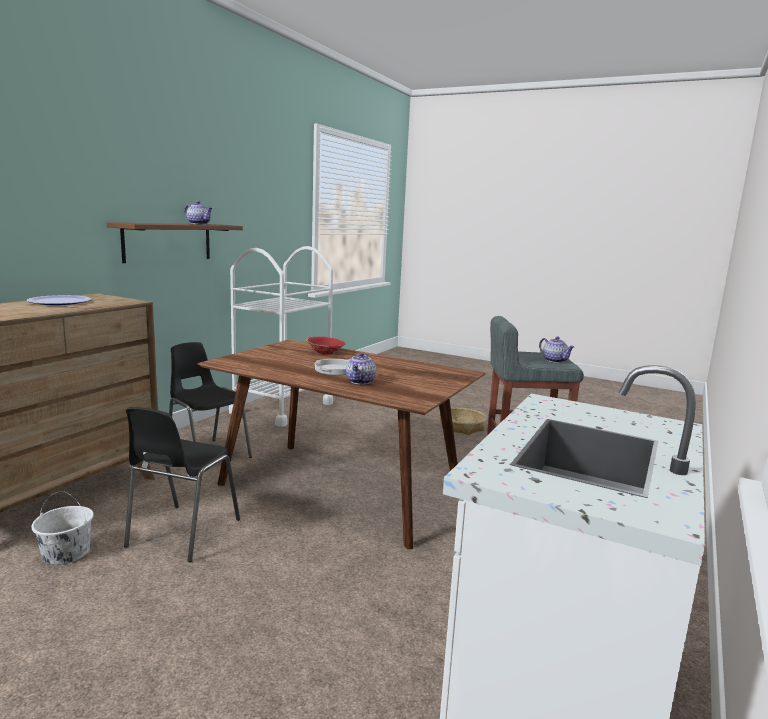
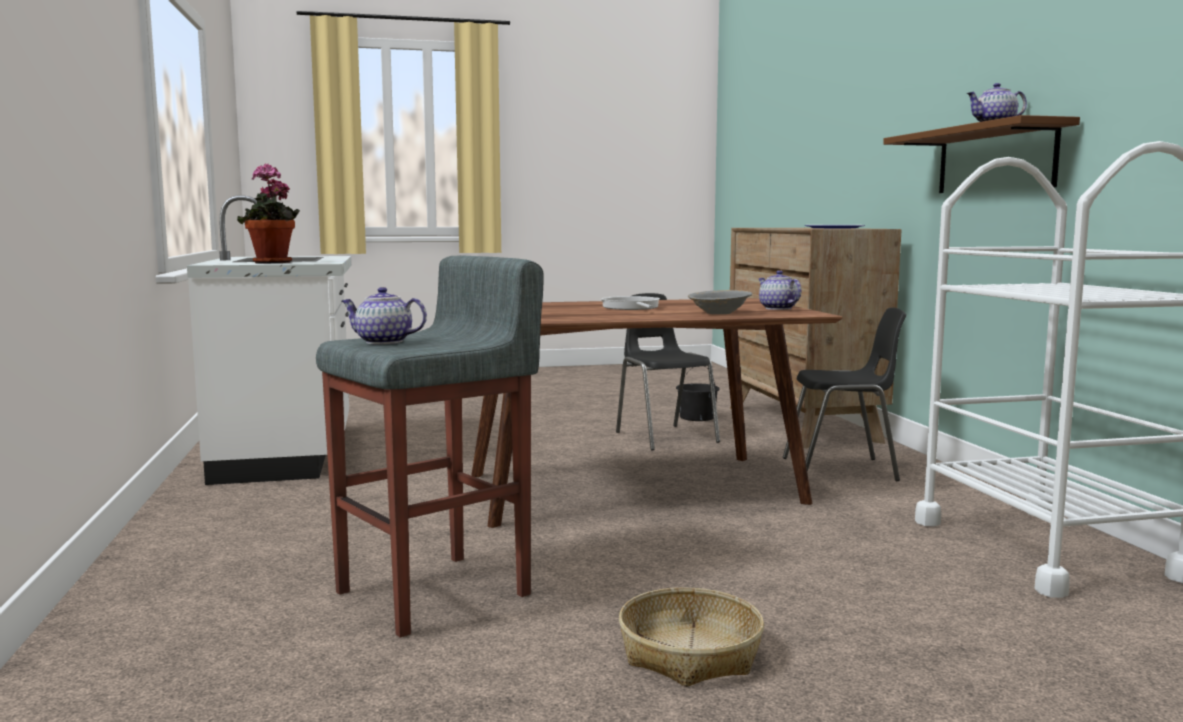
camera: 140 degrees right, 5 degrees down
(66, 553) = (697, 417): white bucket -> black bucket
(325, 353) = (719, 313): red bowl -> grey bowl
(361, 382) = (569, 306): teapot -> teapot (777, 308)
(603, 414) = (272, 263): none -> potted plant

